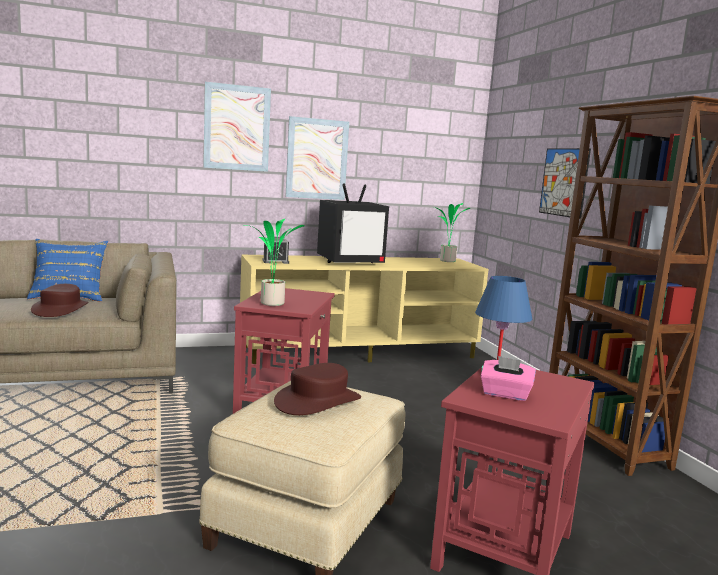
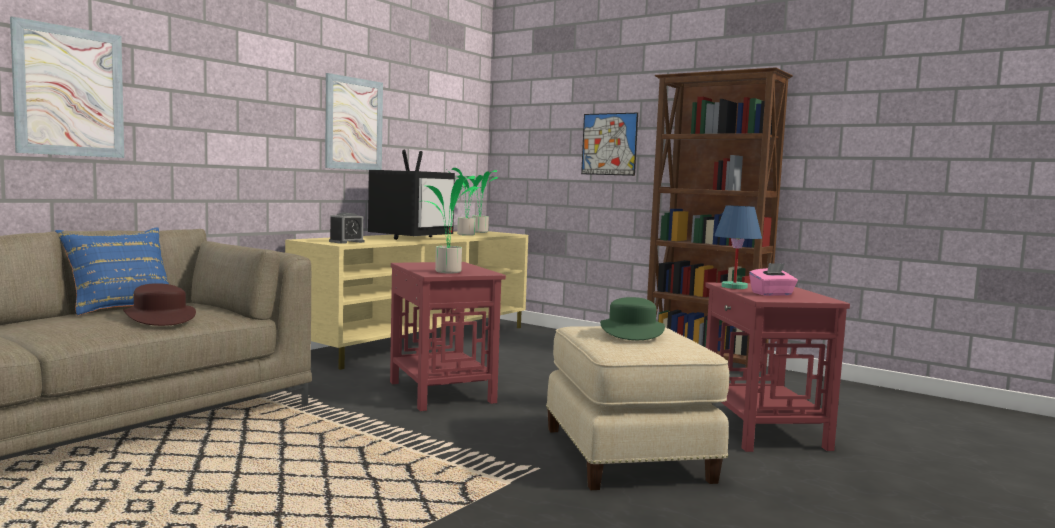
camera: 35 degrees left, 5 degrees down
(237, 128) = (273, 84): picture -> picture (69, 91)
(318, 401) = (631, 331): brown hat -> green hat
(418, 263) = (464, 234): none -> potted plant

